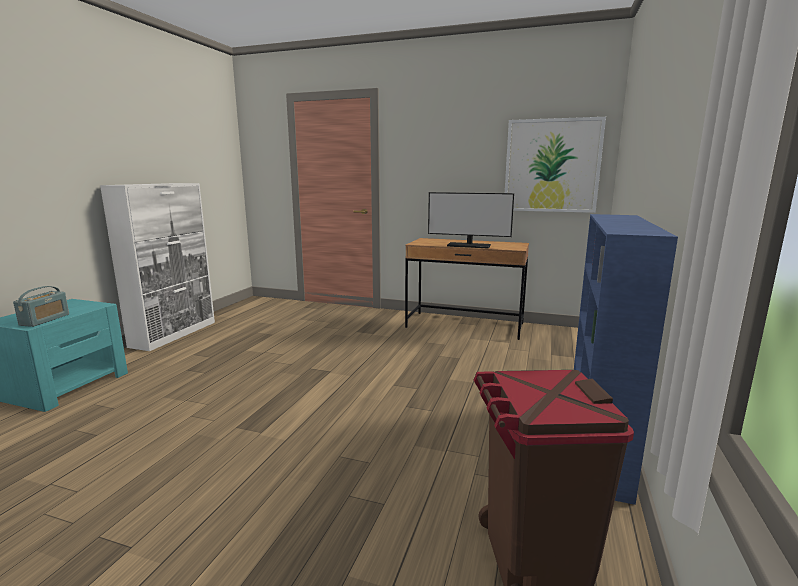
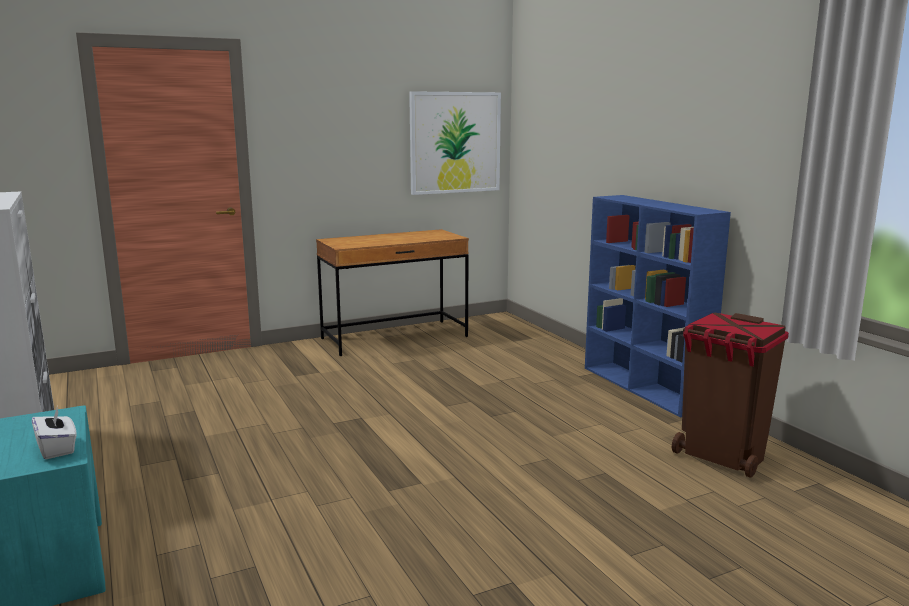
camera: 45 degrees left, 0 degrees up
(45, 320) = (57, 448): radio -> white tissue box
(469, 246) = (403, 240): monitor -> none

